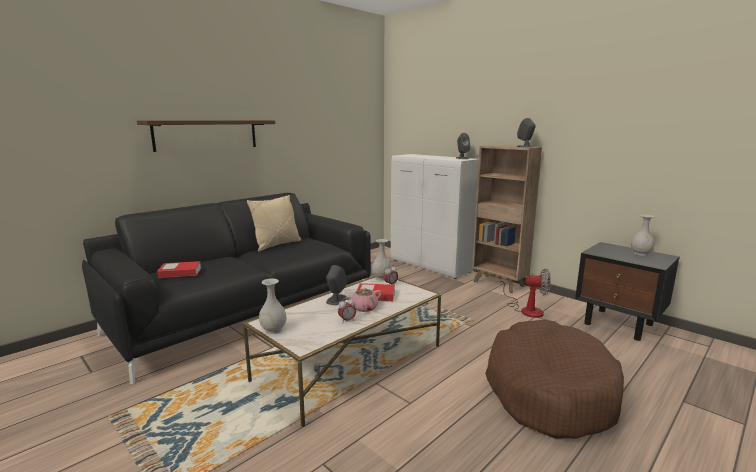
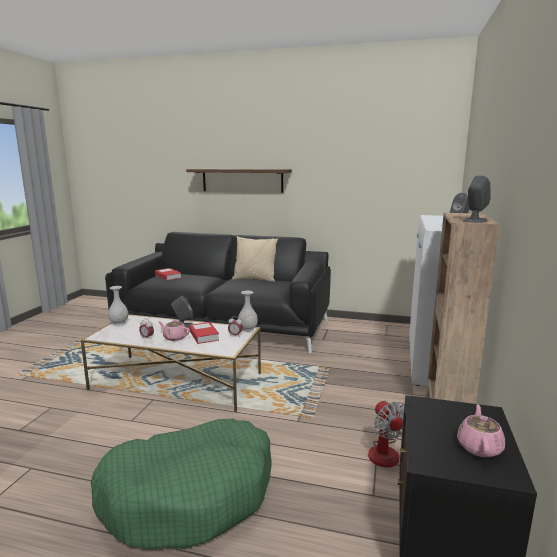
camera: 60 degrees right, 0 degrees up
(548, 391) = (190, 494): brown dog bed -> green dog bed
(641, 254) = (479, 447): white vase -> pink teapot

